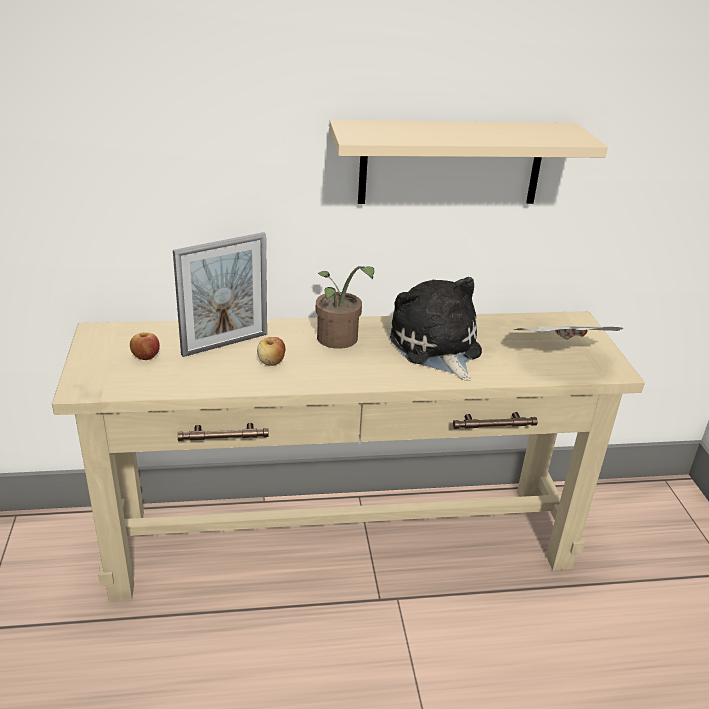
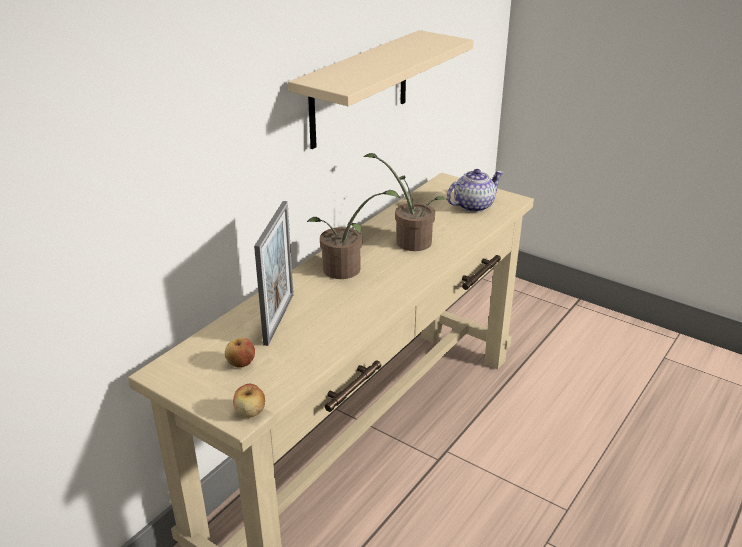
camera: 45 degrees left, 0 degrees up
(271, 362) = (334, 310): apple -> apple (250, 412)
(436, 348) = (409, 240): plush toy -> potted plant
(560, 354) = (473, 205): newspaper -> teapot

